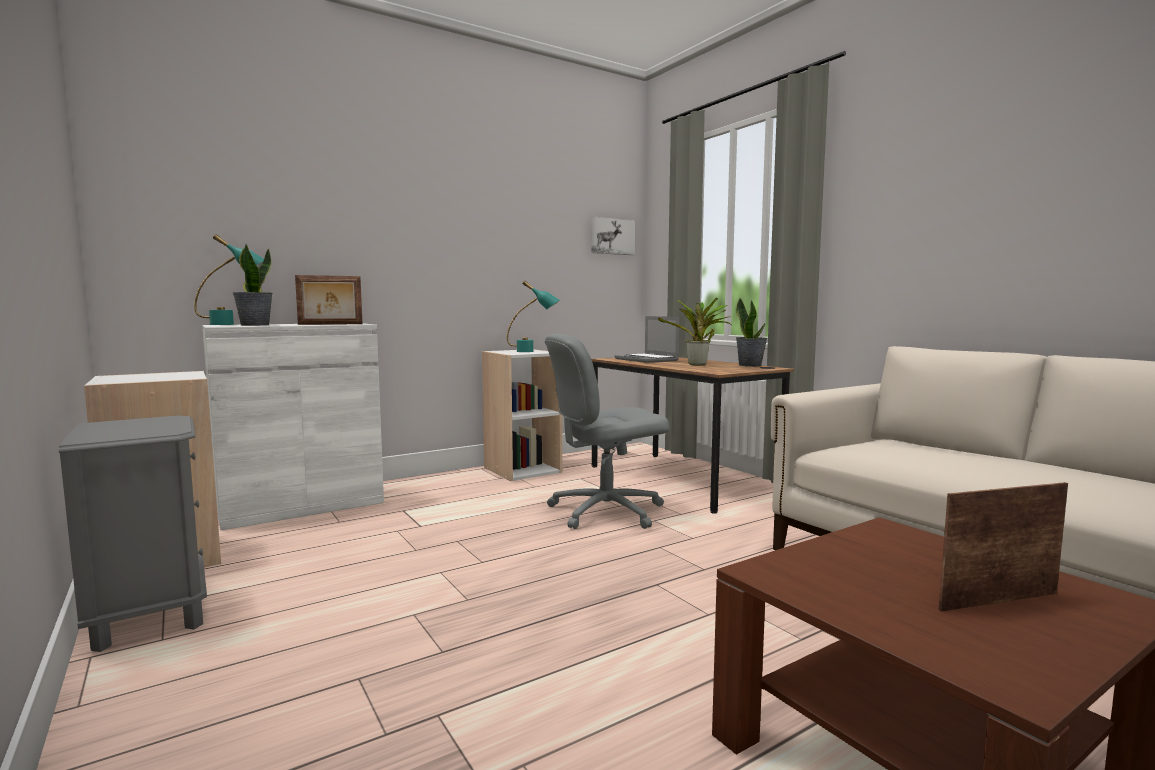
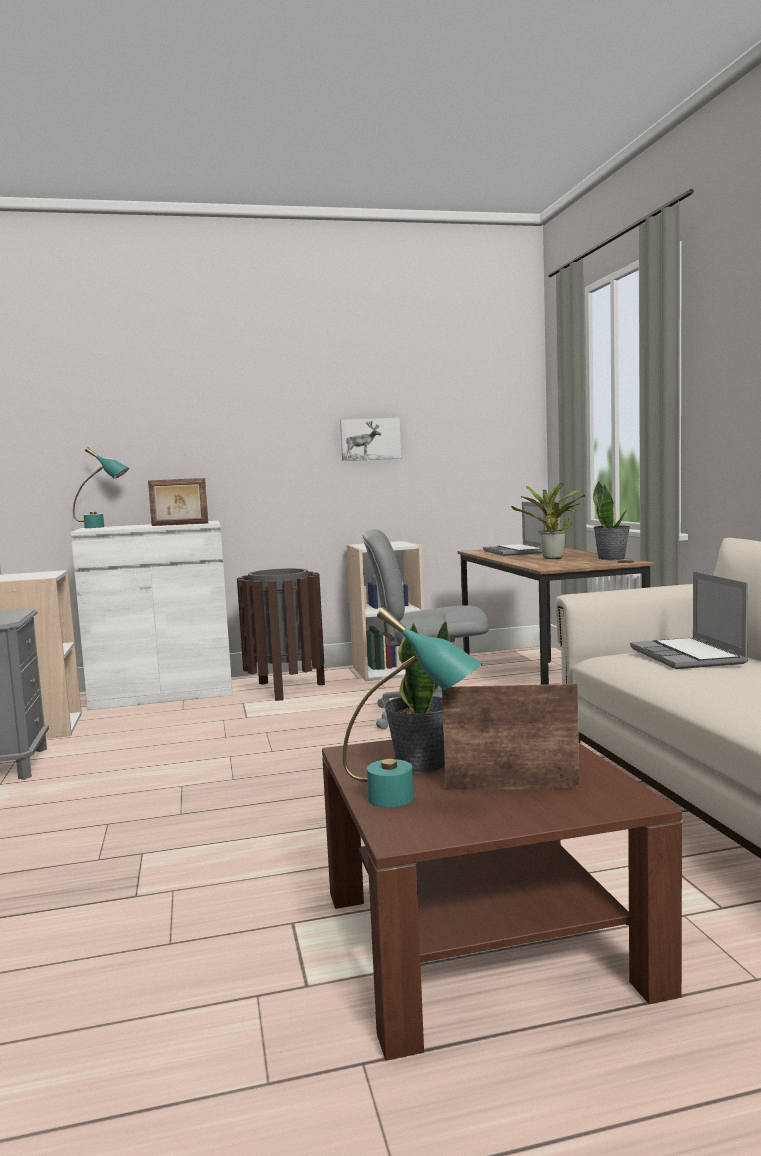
camera: 20 degrees right, 0 degrees up
(254, 325) = (114, 528): potted plant -> potted plant (419, 764)
(436, 493) = (285, 689): none -> brown trash can
(533, 351) = (395, 544): turquoise table lamp -> turquoise table lamp (412, 800)
(612, 236) = (502, 410): picture -> picture (370, 439)
(910, 448) = (688, 656): none -> laptop

